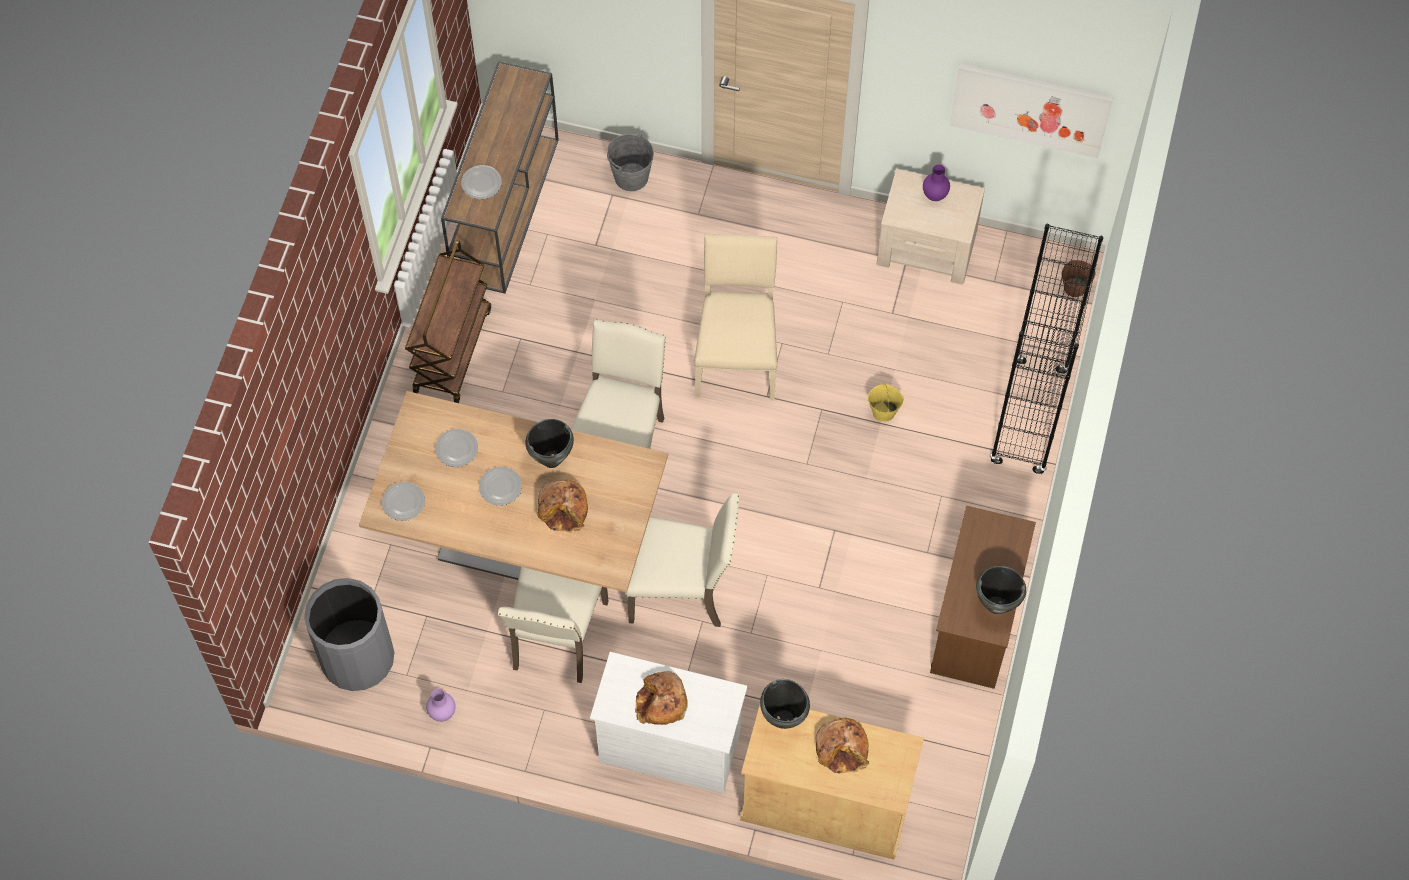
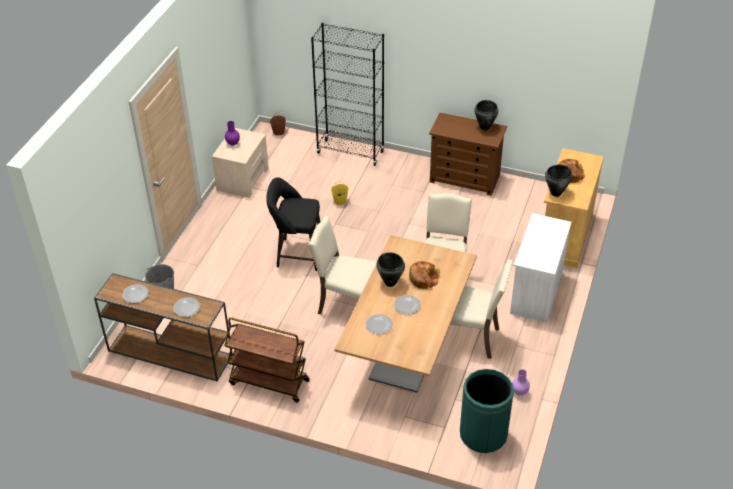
camera: 85 degrees left, 20 degrees down
(357, 657) = (483, 434): grey trash can -> green trash can
(404, 501) = (414, 351): plate -> plate (135, 294)
(661, 702) = (544, 245): bread -> none
(736, 357) = (297, 254): beige chair -> black stool
(1030, 108) = (227, 54): picture -> none

